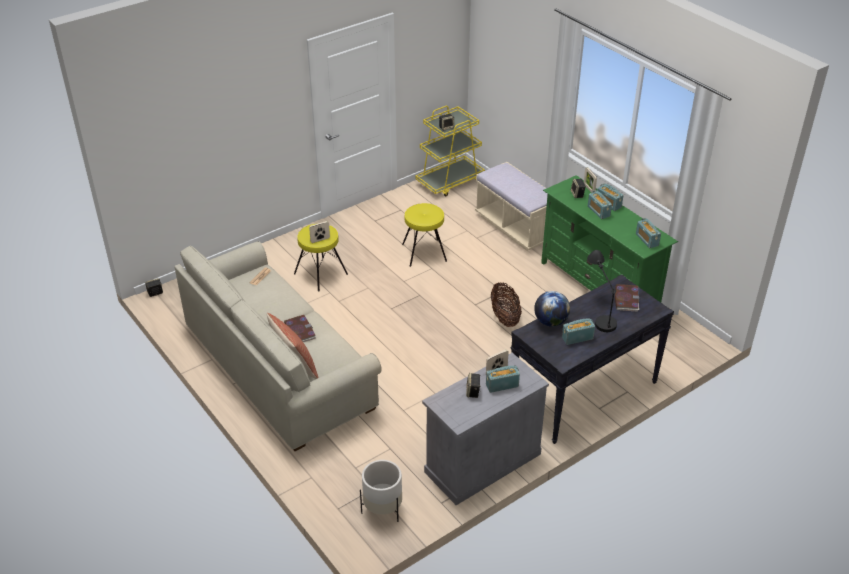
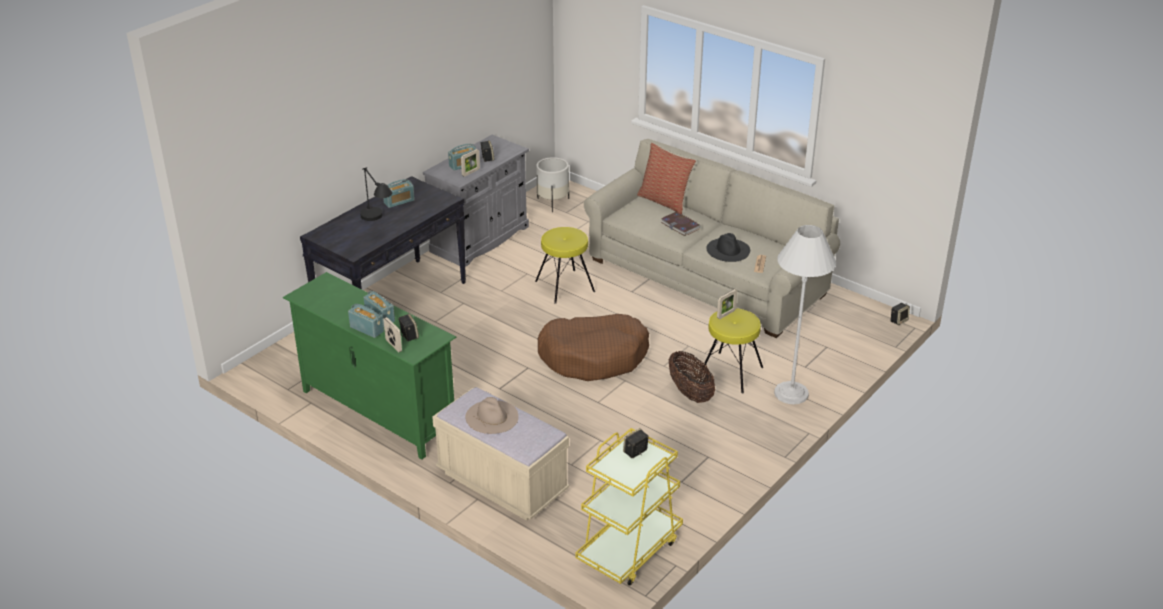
camera: 165 degrees right, 5 degrees down
(275, 296) = (728, 249): none -> black hat
(288, 251) = (791, 393): none -> white floor lamp
(419, 304) = (594, 356): none -> brown dog bed
(424, 252) = (617, 421): yellow stool -> yellow stool (565, 286)
(505, 317) = (489, 359): basket -> basket (690, 393)
(523, 187) = (492, 416): none -> beige hat
(550, 322) = (426, 210): globe -> none
(626, 299) = (349, 239): book -> none
(647, 240) = (320, 291): radio -> none

